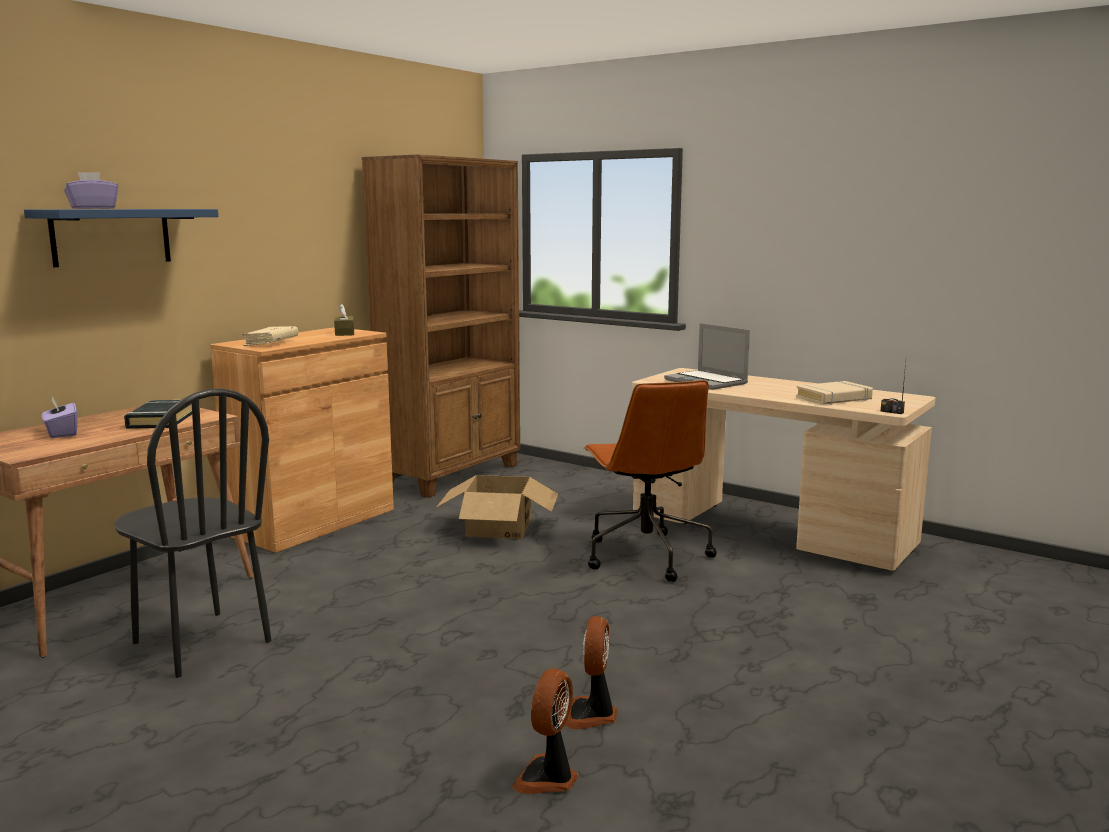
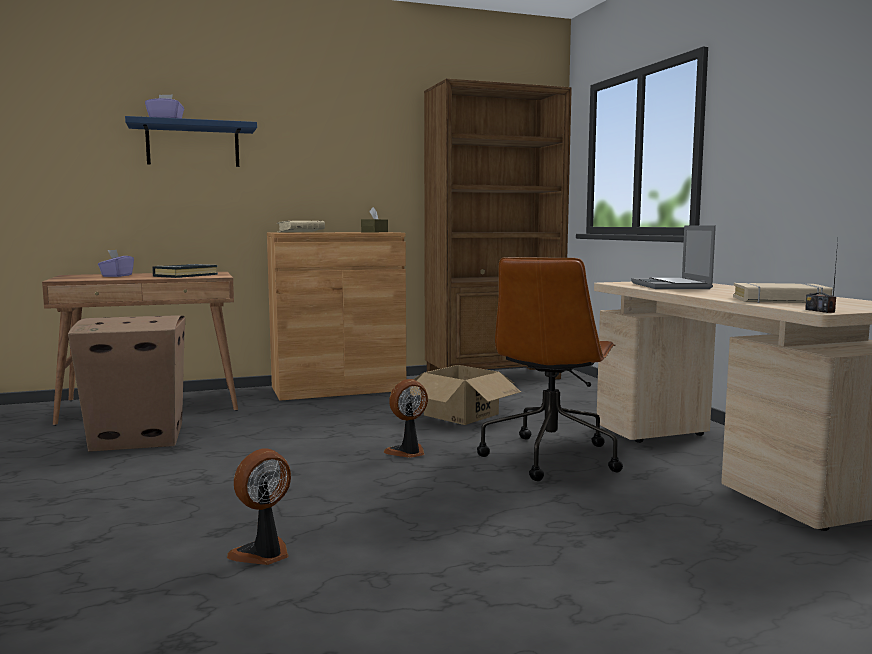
camera: 35 degrees right, 5 degrees down
(201, 643) = (136, 437): black chair -> cardboard box
(548, 778) = (140, 585): fan -> fan (408, 453)

